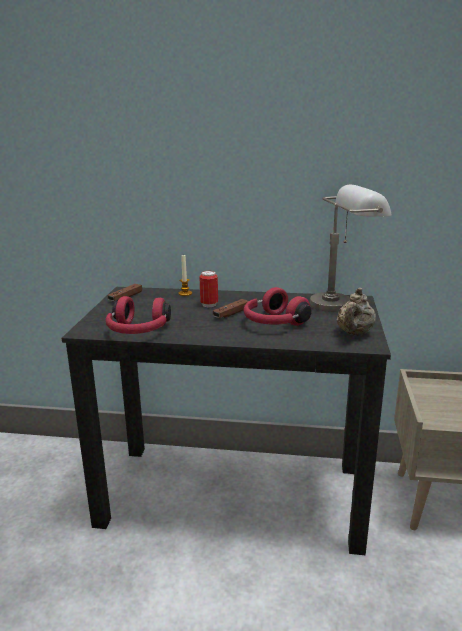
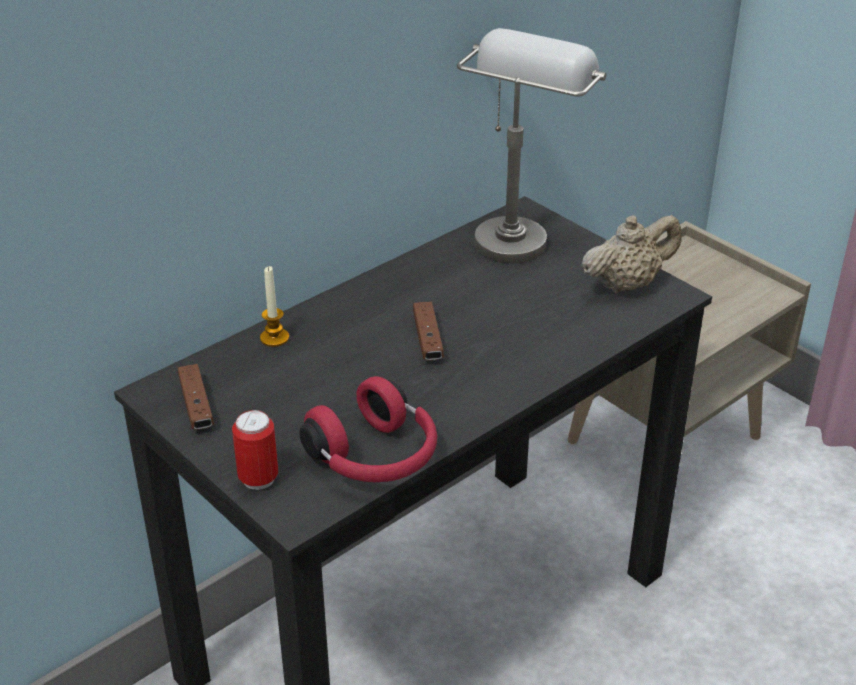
camera: 50 degrees left, 15 degrees up
(209, 304) = (360, 340): can -> can (258, 478)
(273, 323) = (511, 323): red headphones -> none
(354, 333) = (627, 284): beige teapot -> beige teapot turned 90 degrees counterclockwise

